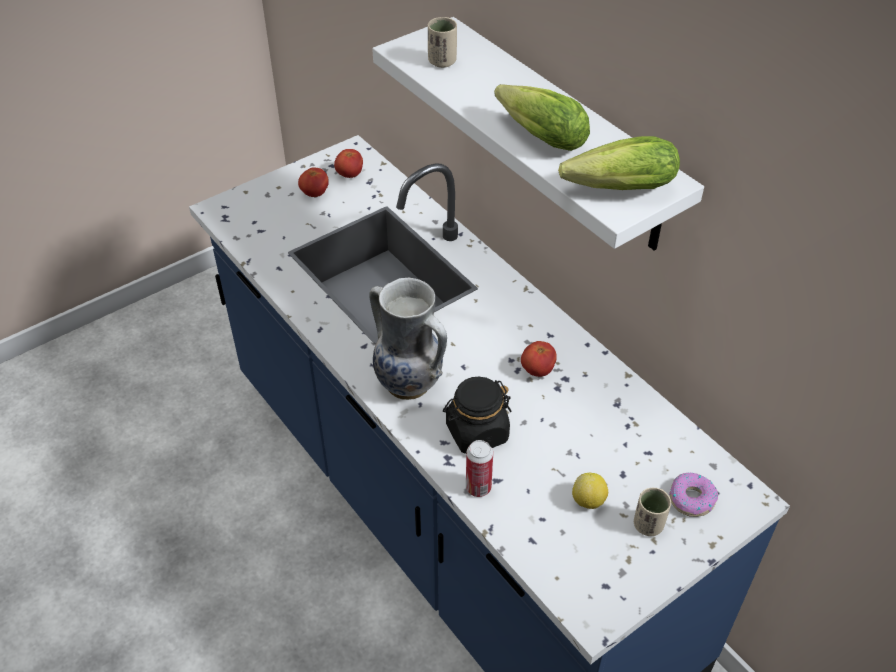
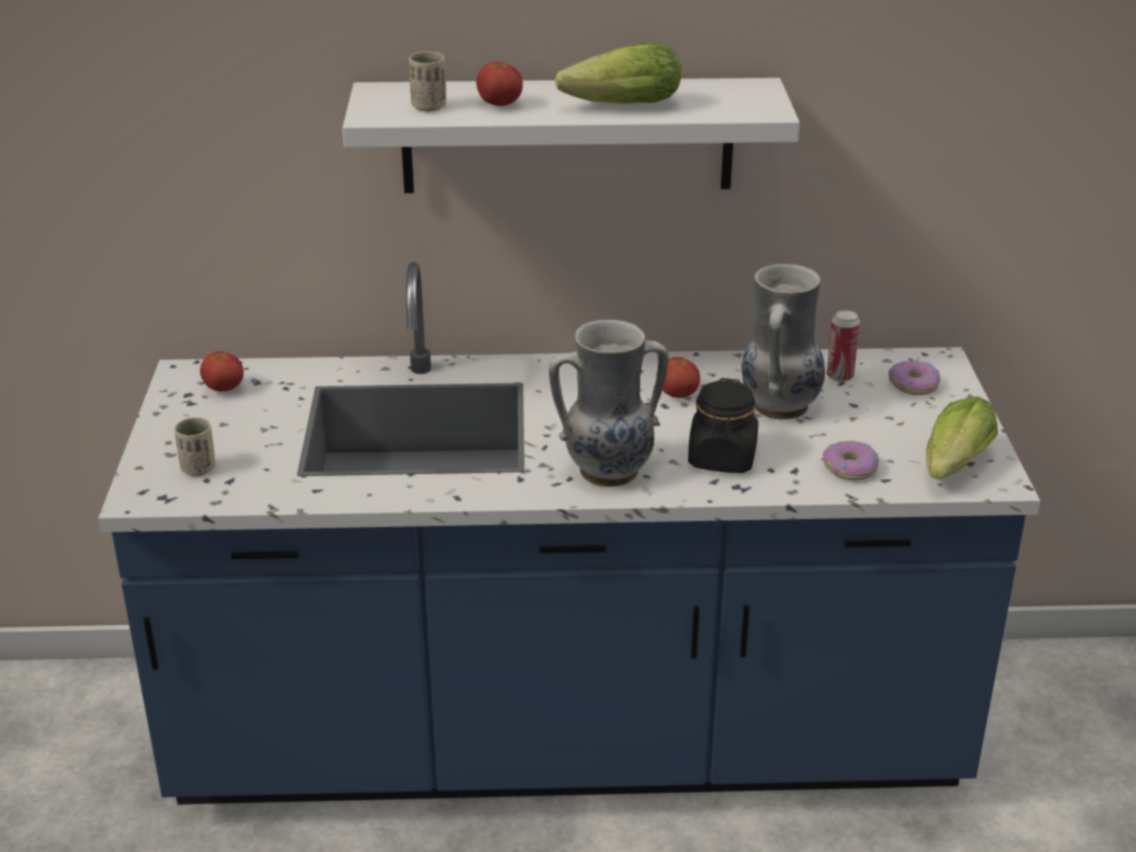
camera: 55 degrees left, 15 degrees down
(314, 193) = (221, 422): tomato -> tomato (500, 105)
(478, 487) = (793, 484): can -> can (840, 376)
(529, 511) = (850, 468): none -> donut
(576, 431) = (778, 406): none -> vase
(588, 501) = (867, 433): lemon -> none
(614, 189) = (740, 104): lettuce -> lettuce (952, 468)
(648, 525) = (923, 416): beige cup -> beige cup (198, 469)

